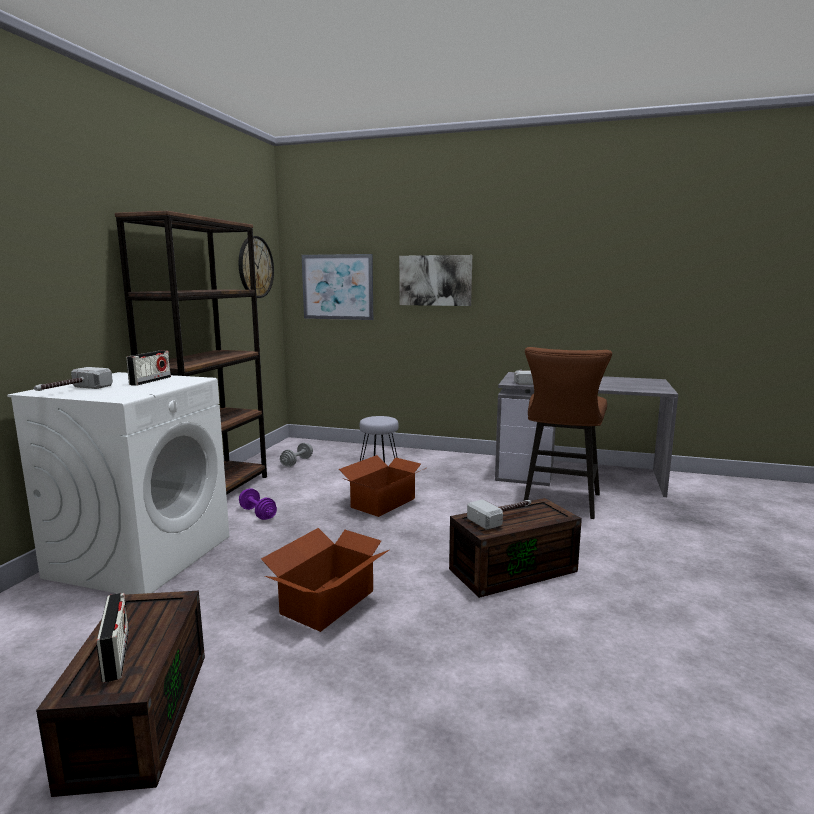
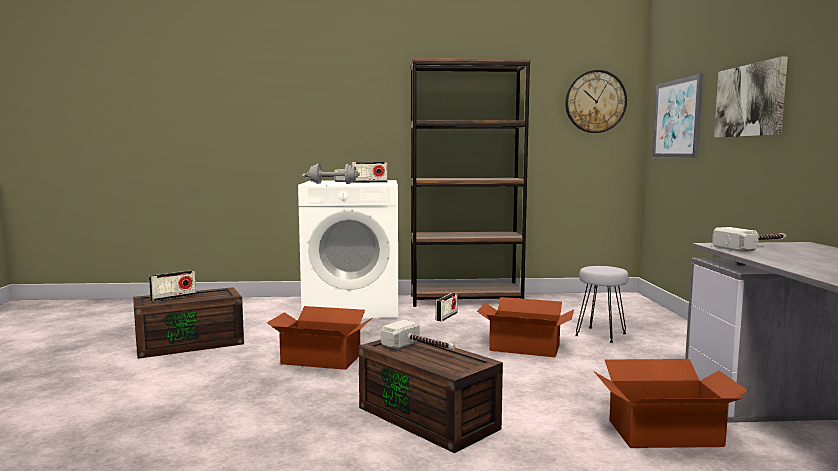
camera: 70 degrees right, 5 degrees down
(258, 513) = (446, 316): purple dumbbell -> radio
(297, 462) = (574, 306): grey dumbbell -> grey dumbbell (333, 183)
(559, 504) = (663, 433): brown stool -> cardboard box

